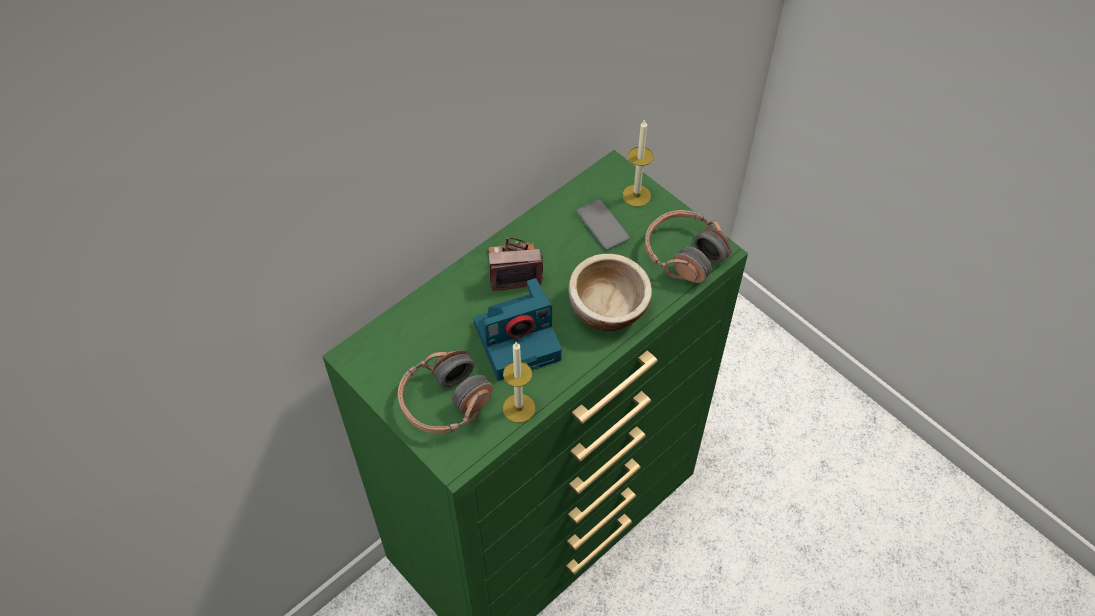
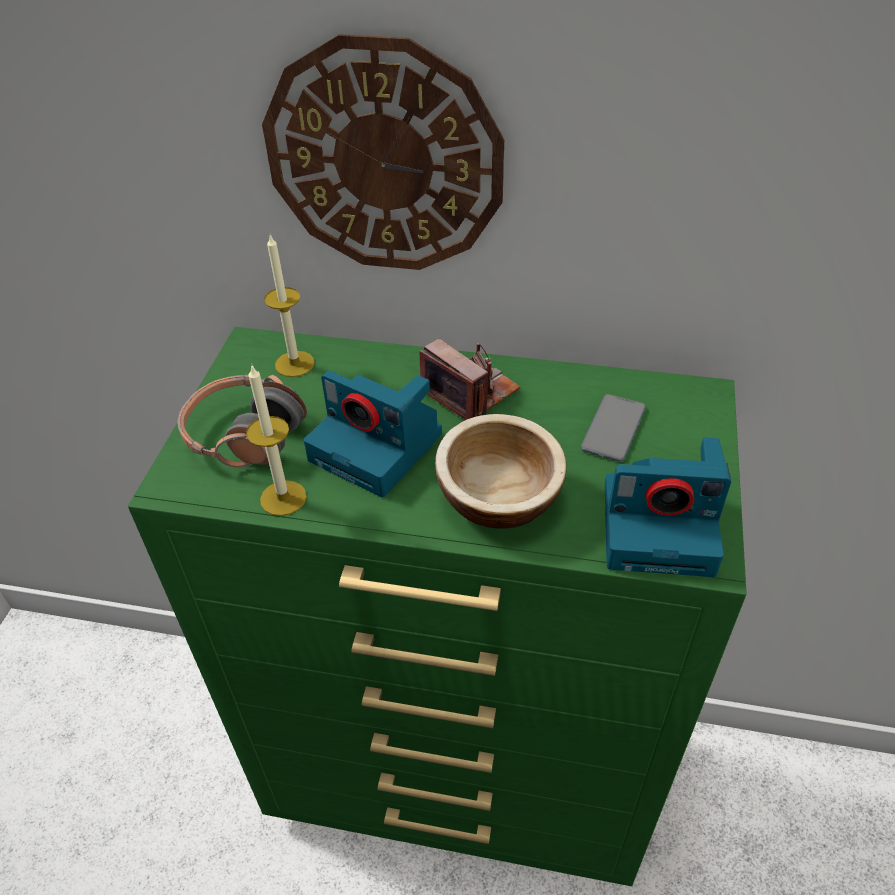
camera: 55 degrees right, 10 degrees down
(406, 174) = (384, 160): none -> wall clock
(636, 195) = (693, 433): candle -> candle (294, 364)
(684, 254) = (661, 526): headphones -> camera

